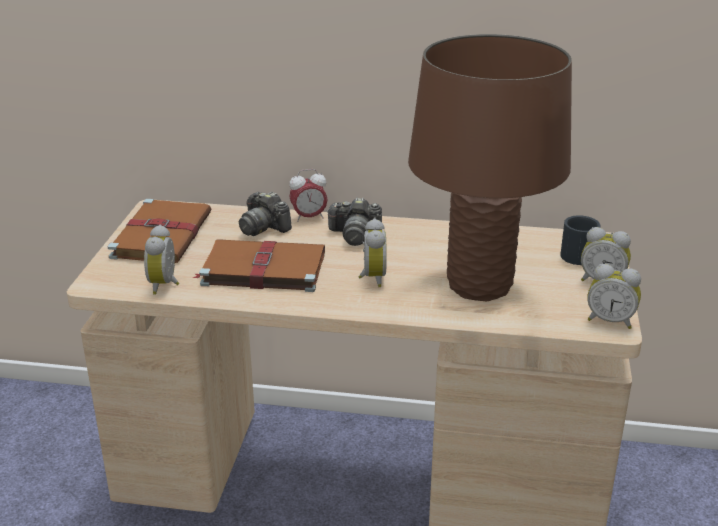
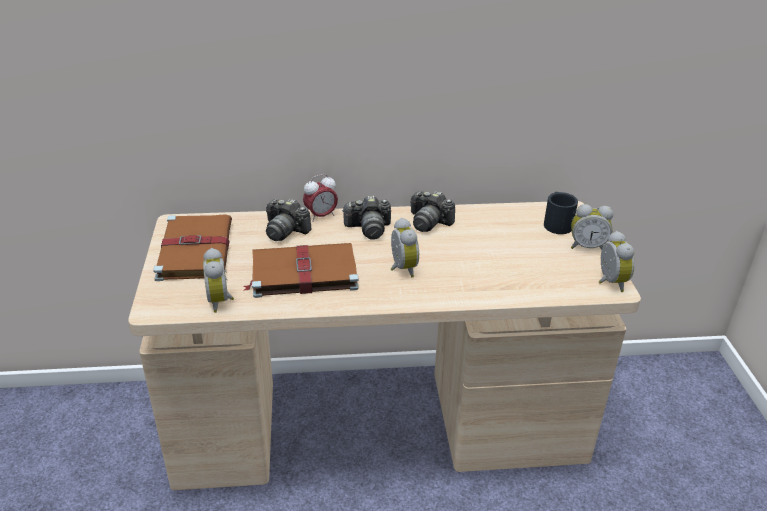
camera: 15 degrees left, 5 degrees up
(426, 236) = (429, 222): none -> camera
(479, 286) = (493, 265): brown table lamp -> none
(610, 320) = (609, 282): alarm clock -> alarm clock turned 105 degrees counterclockwise

